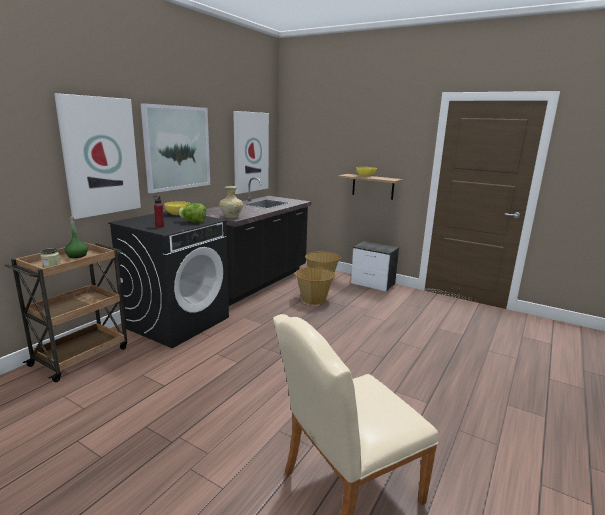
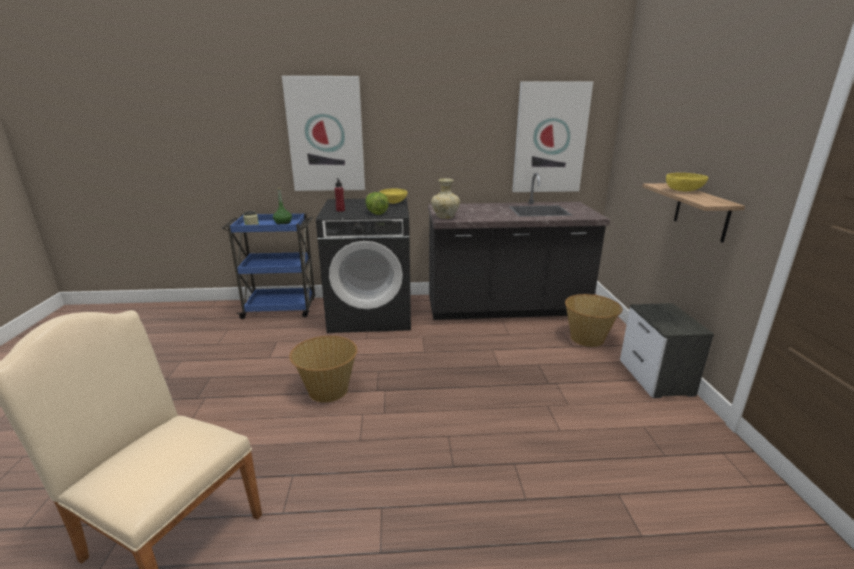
camera: 55 degrees right, 5 degrees up
(81, 355) = (281, 308): brown cart -> blue cart
(177, 148) = (422, 129): picture -> none
(314, 300) = (526, 356): basket -> basket (327, 390)

